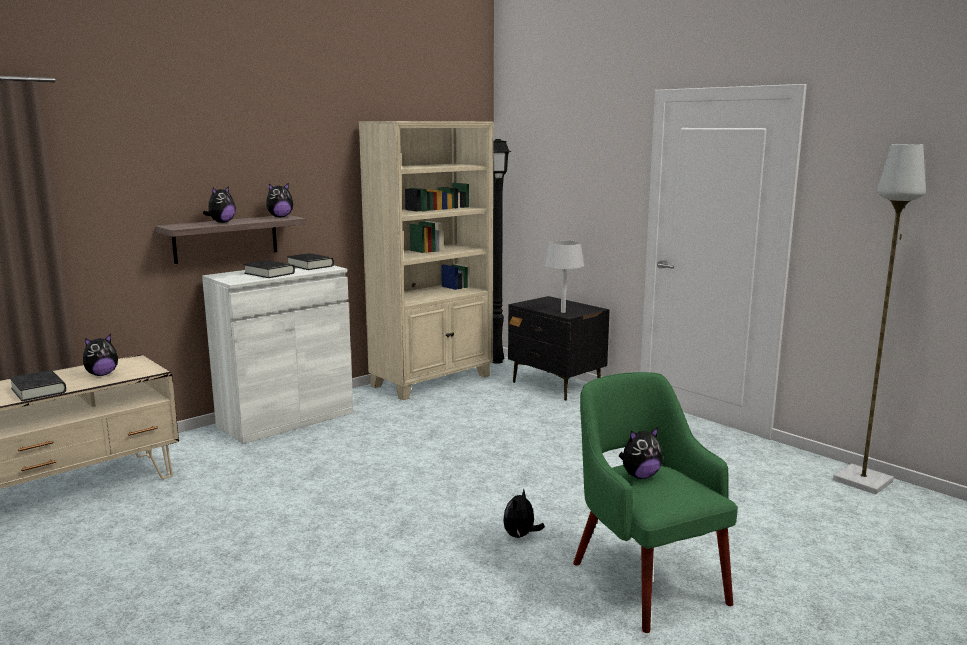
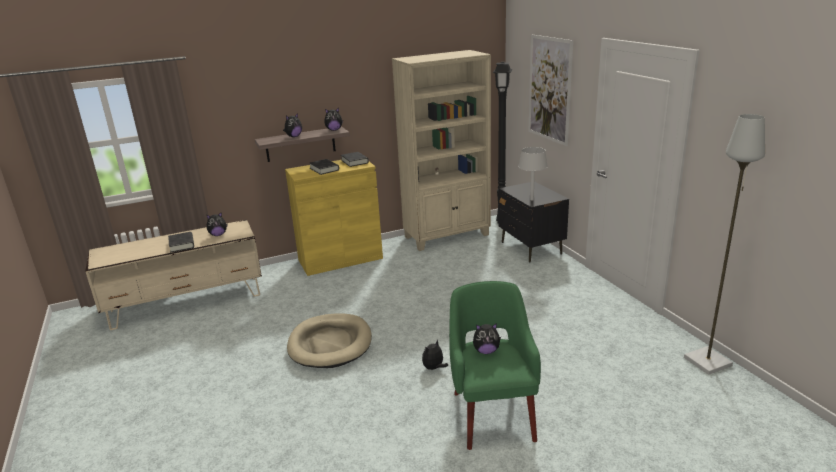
camera: 20 degrees right, 10 degrees up
(286, 419) = (340, 259): white cabinet -> yellow cabinet
(334, 526) = (330, 344): none -> beige dog bed
(571, 168) = (549, 89): none -> picture

